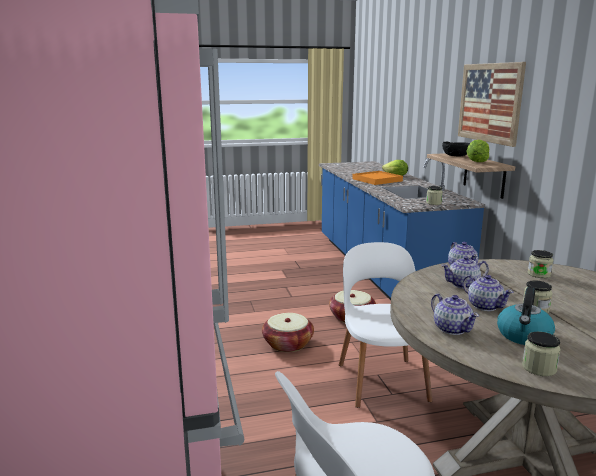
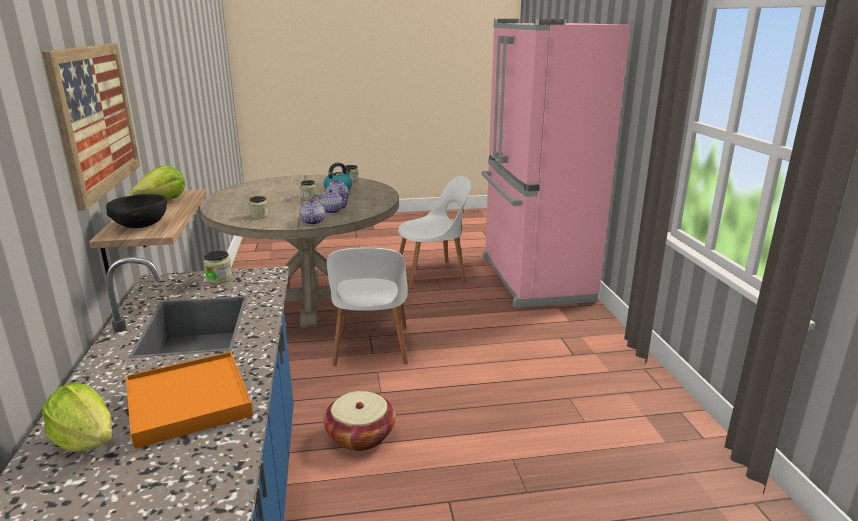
camera: 175 degrees left, 5 degrees up
(288, 344) = (459, 393): basket -> none
(452, 329) = (372, 192): teapot -> none

